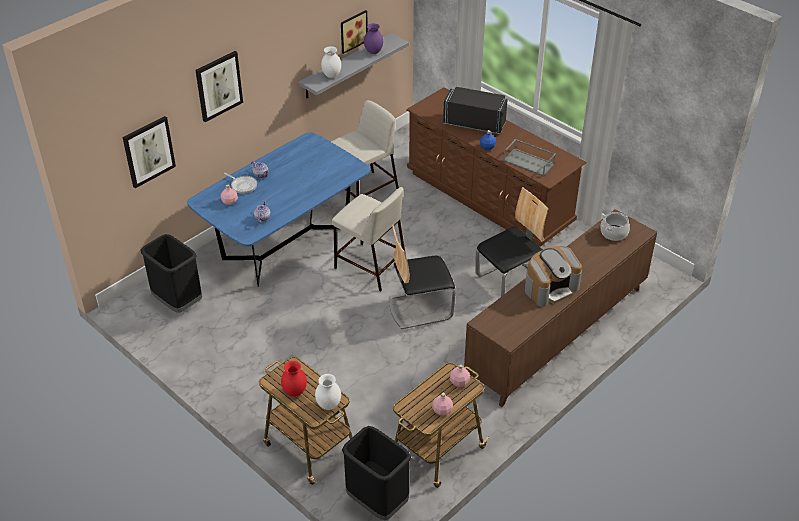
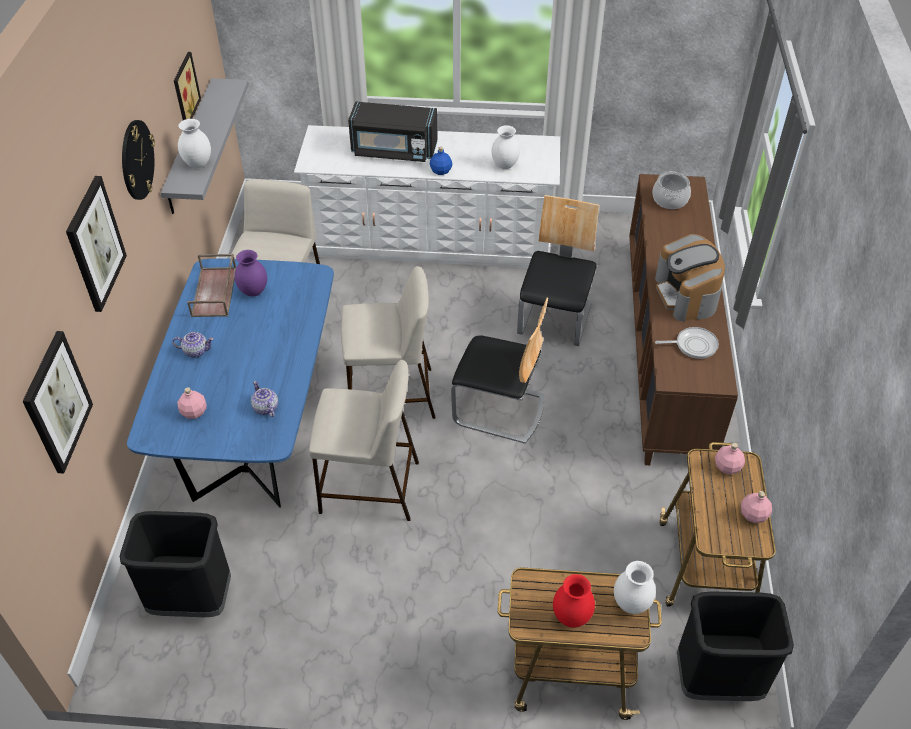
camera: 40 degrees left, 5 degrees up
(243, 185) = (187, 379): frying pan -> frying pan (693, 345)
(280, 55) = (137, 160): none -> wall clock
(300, 152) = (215, 292): none -> brown tray
(309, 303) = (368, 487): none -> beige stool
(373, 52) = (218, 111): purple vase -> purple vase (253, 292)
(419, 307) = (499, 410): chair -> chair turned 105 degrees counterclockwise
(474, 123) = (394, 150): black microwave -> black microwave turned 150 degrees counterclockwise
(488, 197) = (431, 240): brown dresser -> white dresser
(529, 162) = (505, 165): grey tray -> white vase
(551, 288) = (686, 295): coffee machine -> coffee machine turned 150 degrees clockwise

